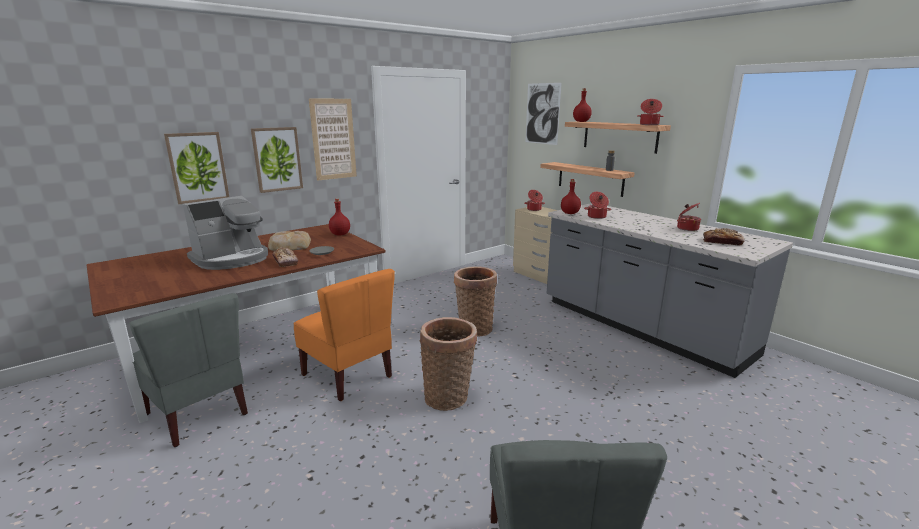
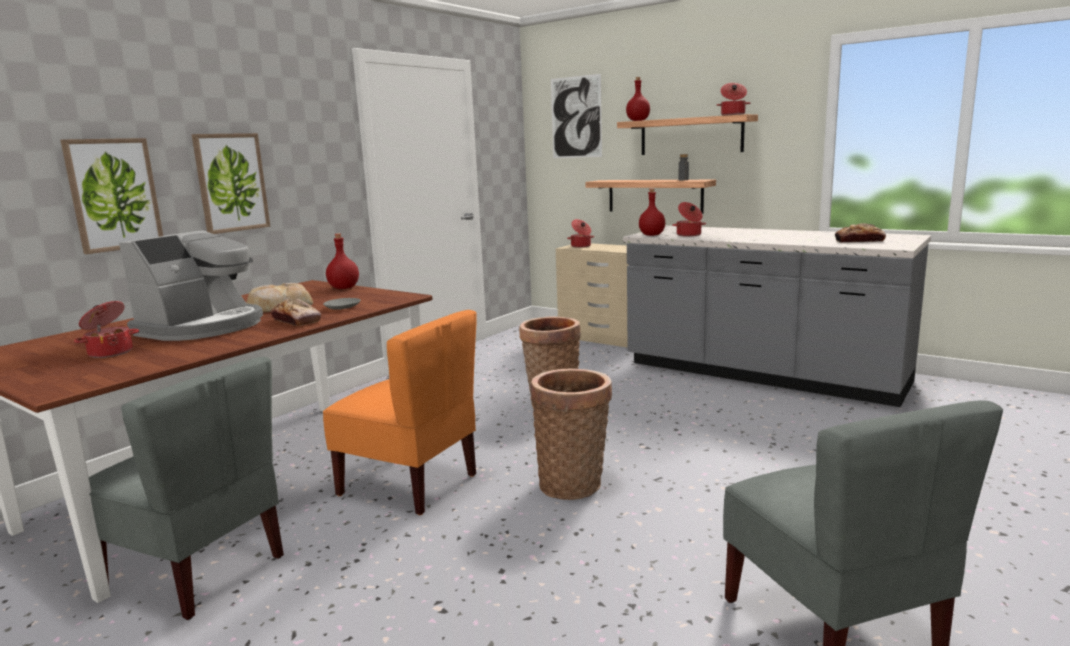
camera: 15 degrees left, 5 degrees down
(333, 139) = (308, 153): picture -> none
(687, 228) = (806, 235): cooking pot -> cooking pot (110, 352)

